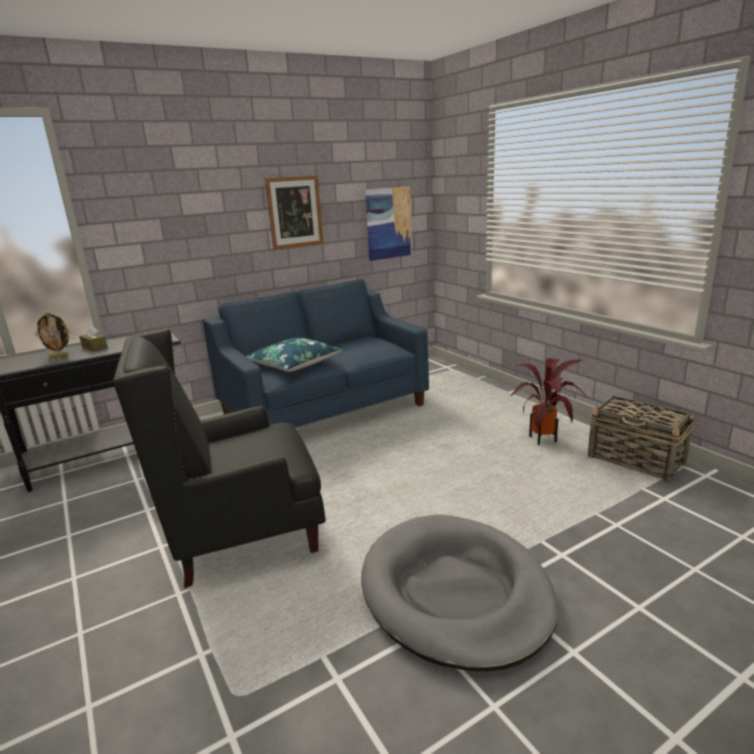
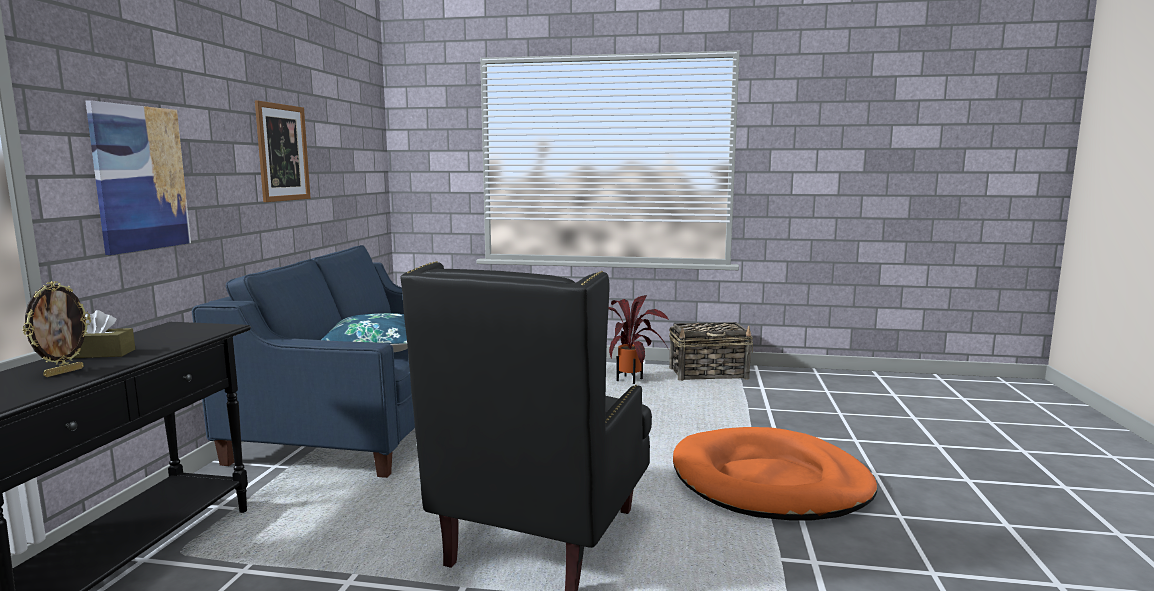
camera: 50 degrees left, 10 degrees down
(388, 223) = (359, 179): picture -> picture (140, 178)
(455, 593) = (770, 481): grey dog bed -> orange dog bed

